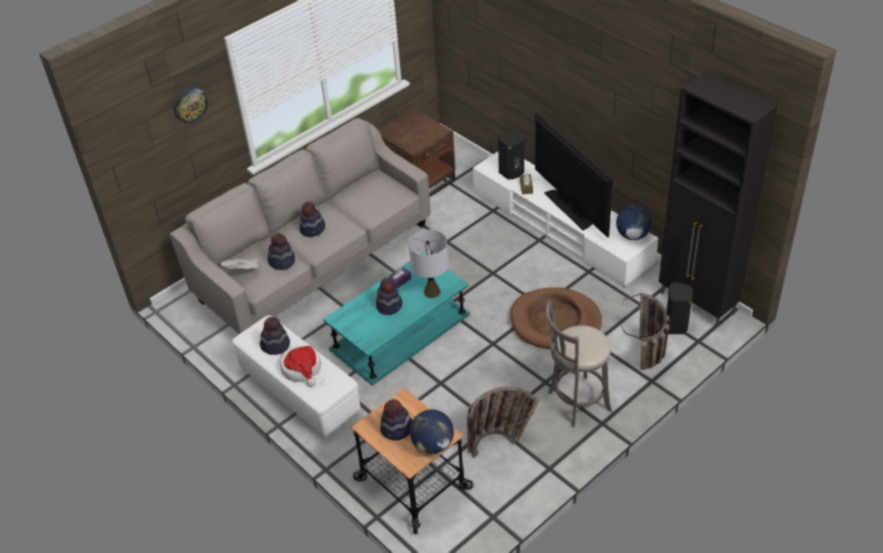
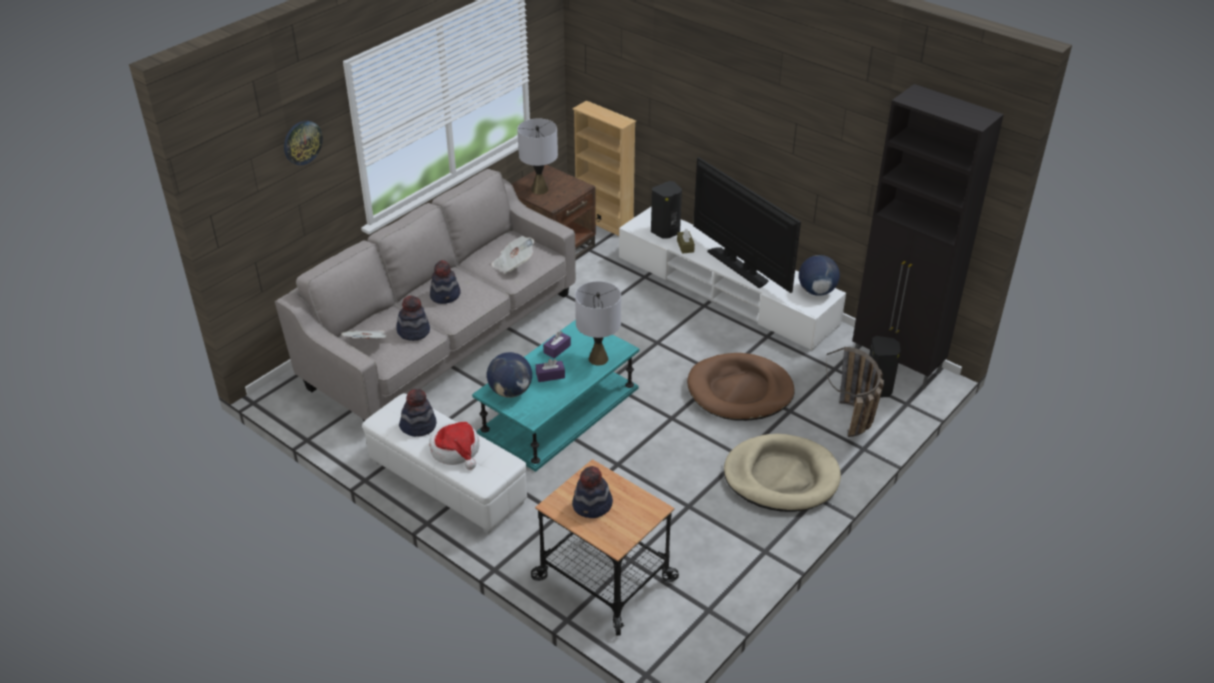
camera: 10 degrees left, 5 degrees down
(373, 202) = (513, 264): none -> newspaper
(389, 305) = (550, 375): hat -> purple tissue box
(405, 133) = (539, 189): none -> grey table lamp
(433, 445) = (640, 520): globe -> globe (510, 391)
(467, 156) = (604, 221): none -> beige bookcase
(501, 442) = (702, 525): basket -> none
(576, 402) = (781, 477): grey stool -> beige dog bed

